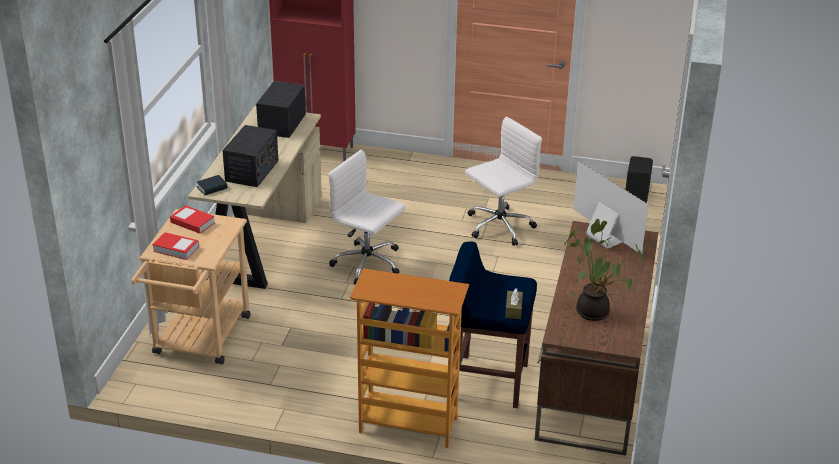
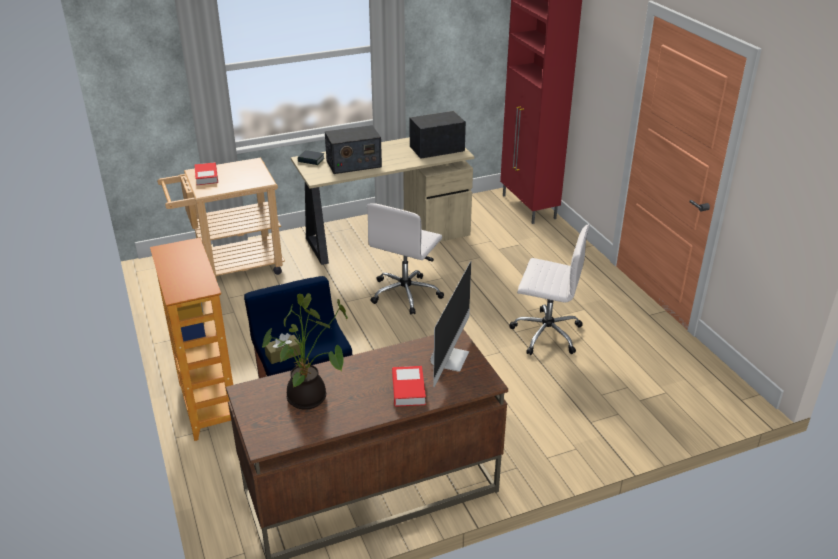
camera: 55 degrees right, 0 degrees up
(192, 223) = (247, 169): book -> book (408, 389)
(368, 264) = (406, 293): white office chair -> white office chair turned 150 degrees counterclockwise
(637, 195) = (721, 394): black speaker -> none

